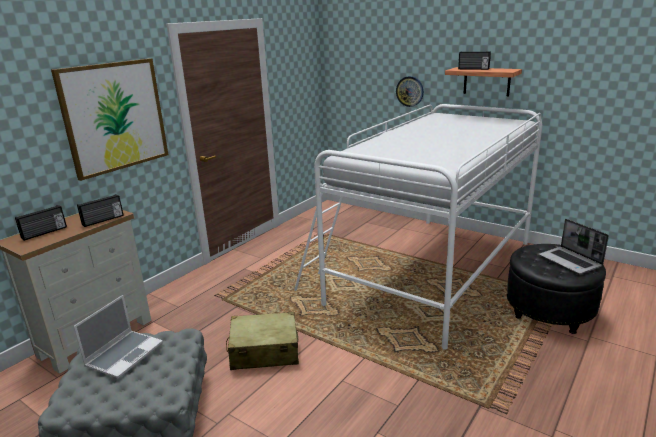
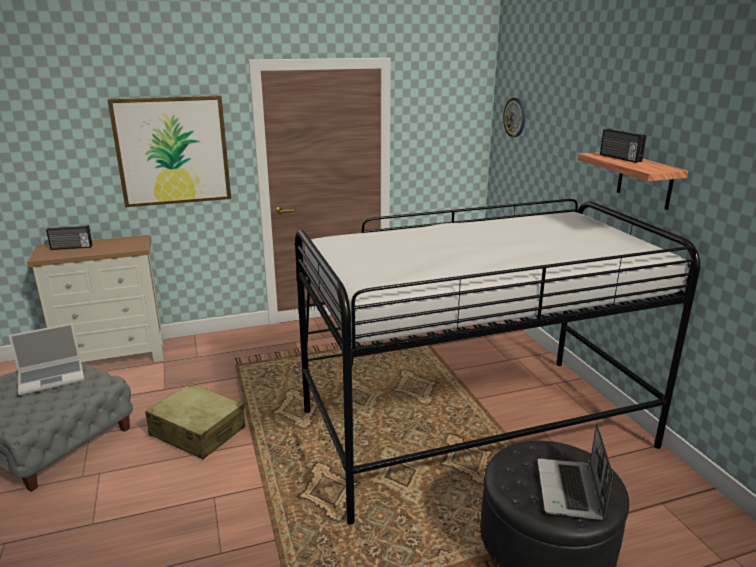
camera: 35 degrees right, 0 degrees up
(103, 220) = (120, 249): radio -> none
(410, 91) = (564, 175): wall clock -> wall clock (515, 117)
(430, 272) = (469, 427): white bed -> black bed

